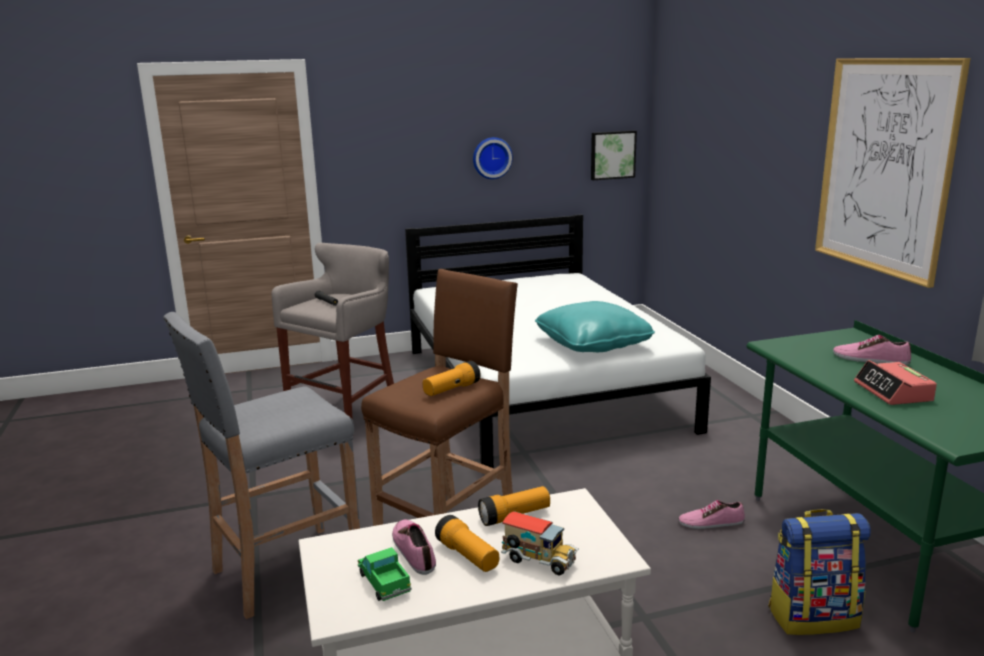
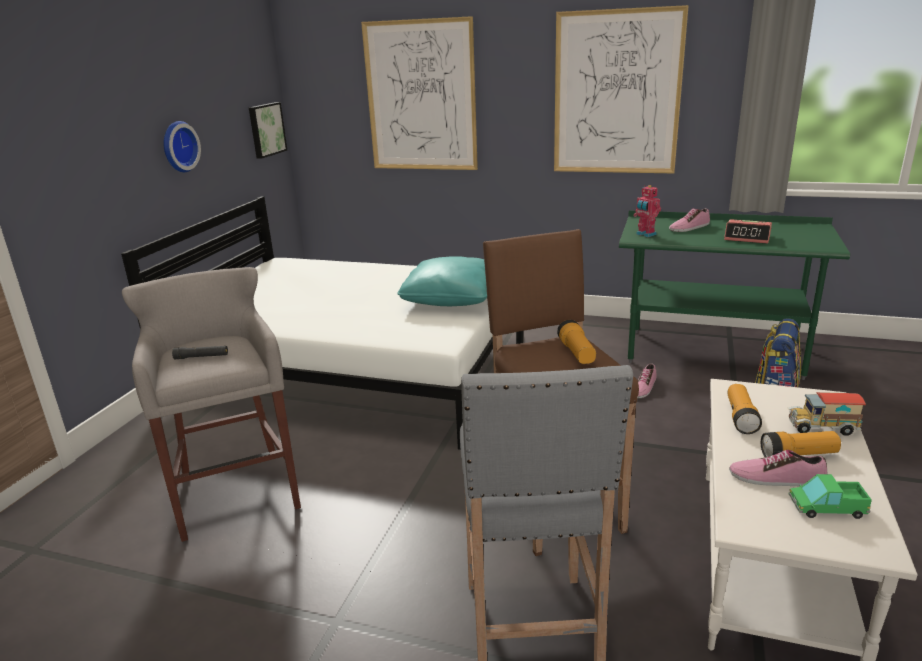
camera: 55 degrees left, 5 degrees up
(539, 562) = (821, 428): toy truck -> toy truck turned 150 degrees counterclockwise
(729, 141) = (421, 96): none -> picture
(797, 346) = (645, 234): none -> toy robot

